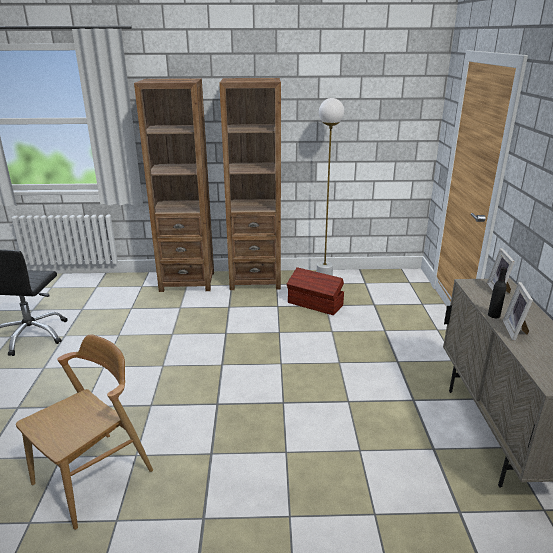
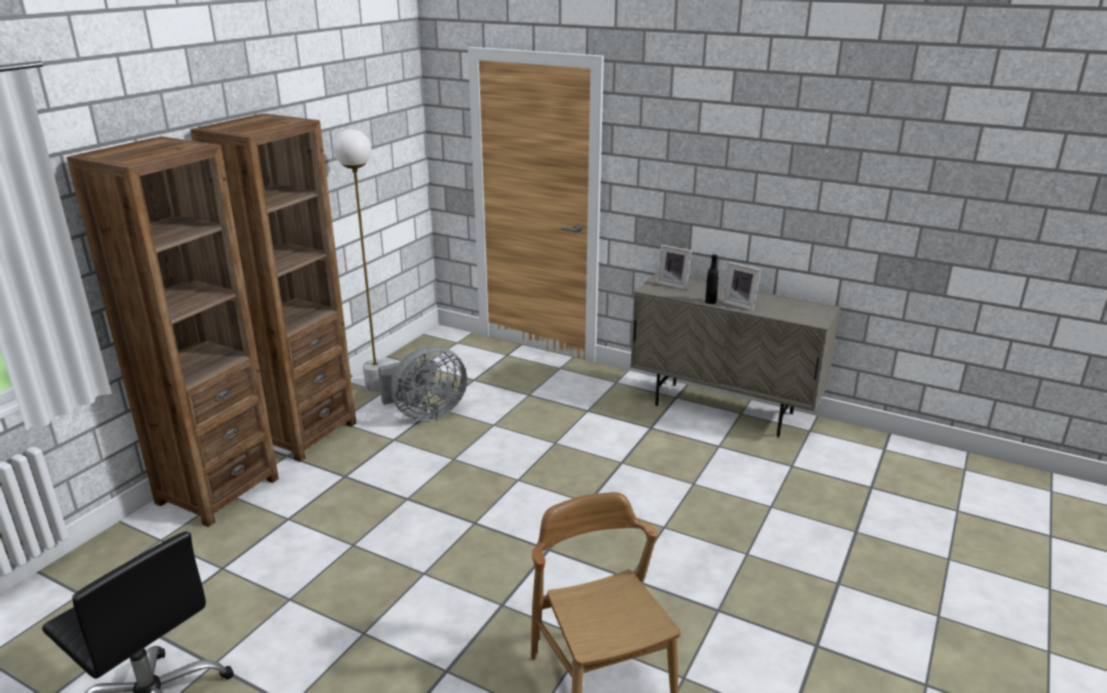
camera: 60 degrees left, 0 degrees up
(315, 304) = (425, 413): brown storage box -> grey fan

